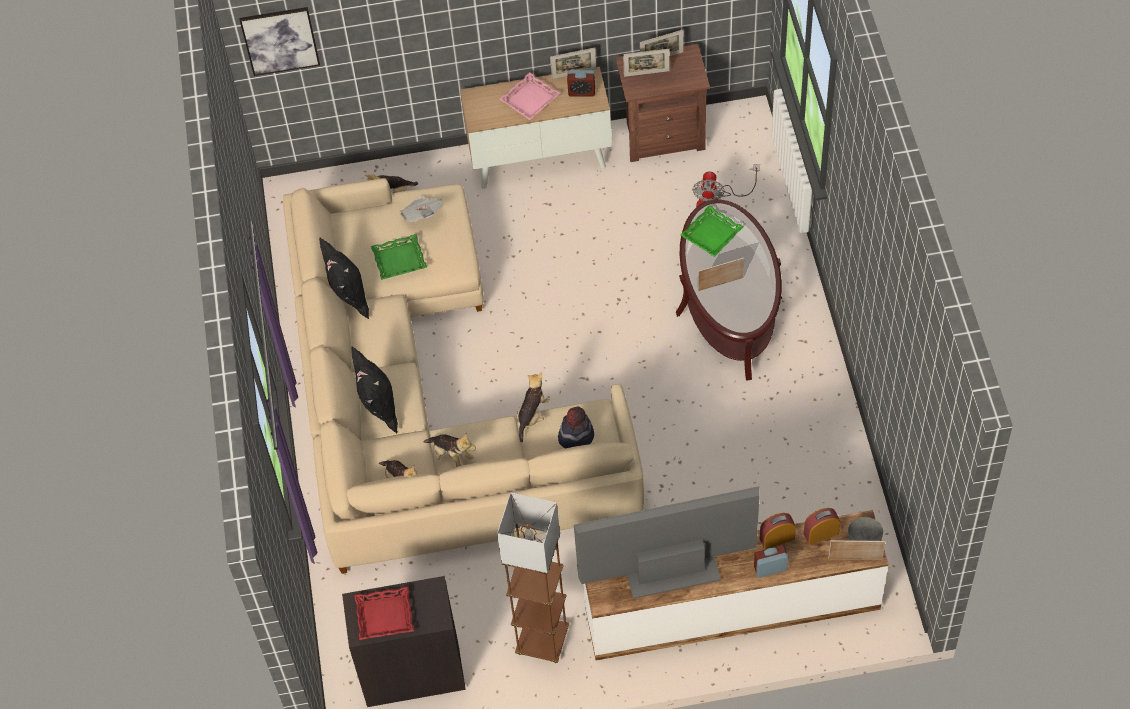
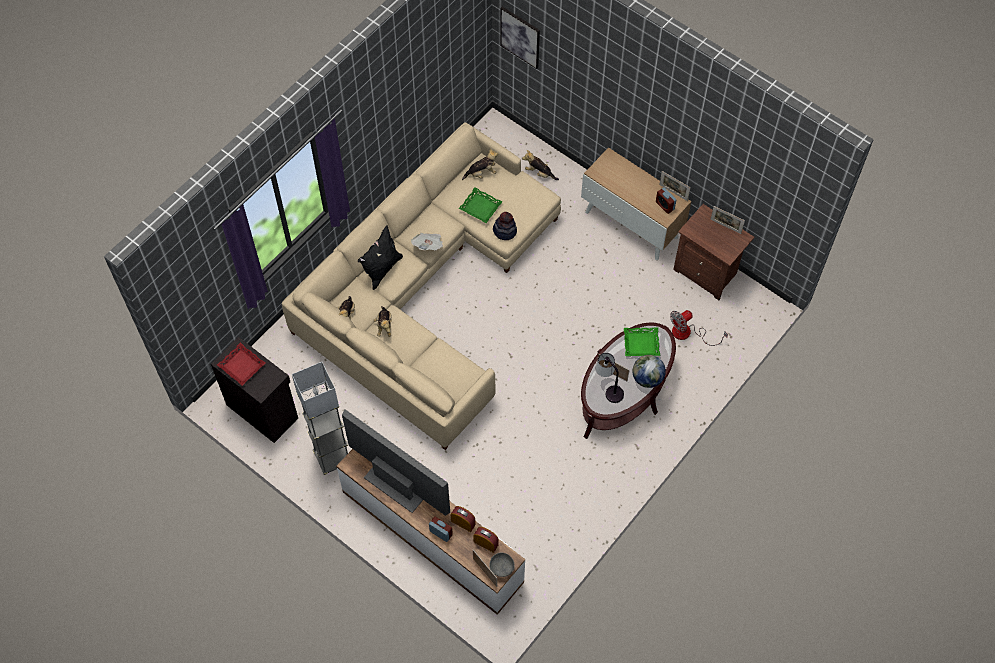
camera: 45 degrees right, 5 degrees up
(348, 297) = (437, 202): black pillow -> none
(422, 215) = (519, 195): newspaper -> newspaper (428, 245)
(530, 100) = (634, 185): pink tray -> none
(532, 415) = (443, 345): plush toy -> plush toy (482, 173)
(542, 641) = (332, 458): brown floor lamp -> grey floor lamp
(576, 436) = (448, 375): hat -> hat (505, 231)
(646, 73) = (707, 227): picture frame -> none
(735, 300) = (608, 388): none -> table lamp
(757, 258) = (647, 378): none -> globe

